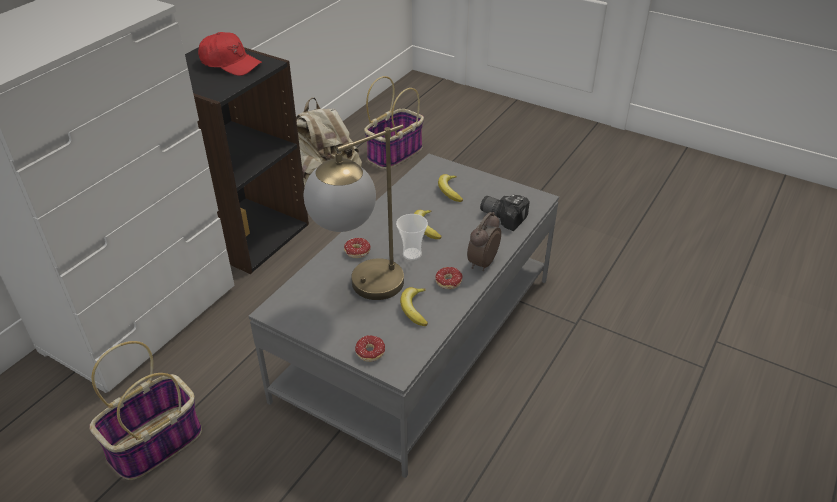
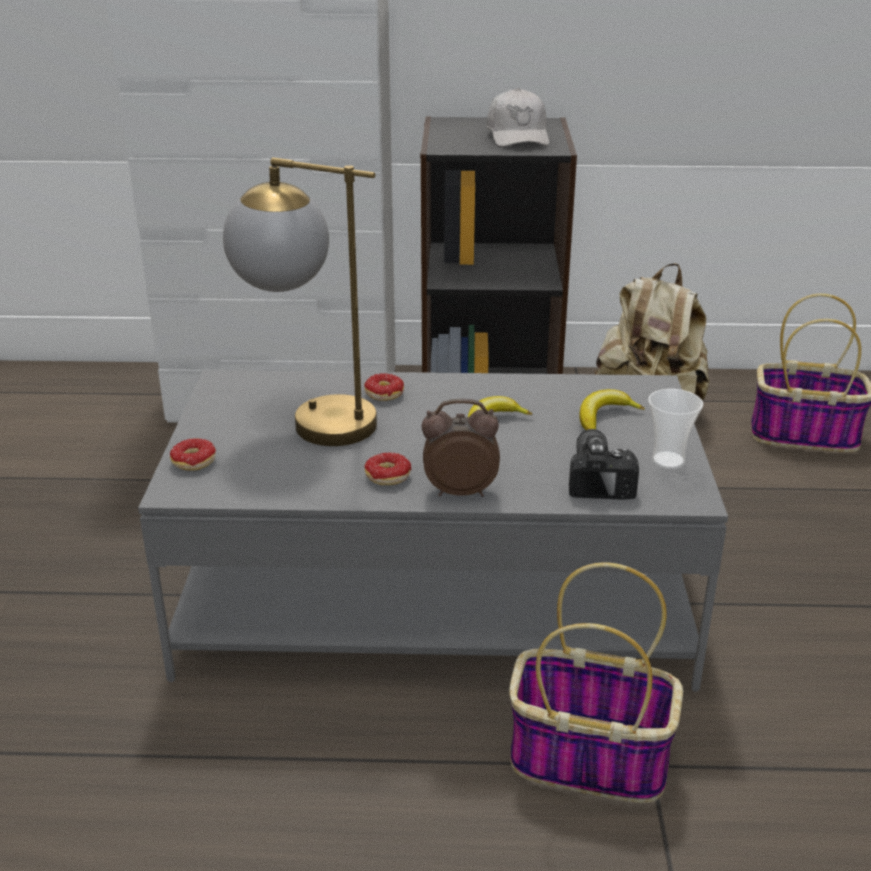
camera: 60 degrees right, 10 degrees down
(154, 445) = (115, 479): basket -> basket (585, 759)
(230, 64) = (518, 136): red cap -> white cap
(412, 254) = (420, 432): cup -> cup (668, 460)
(414, 309) = (305, 467): banana -> none

